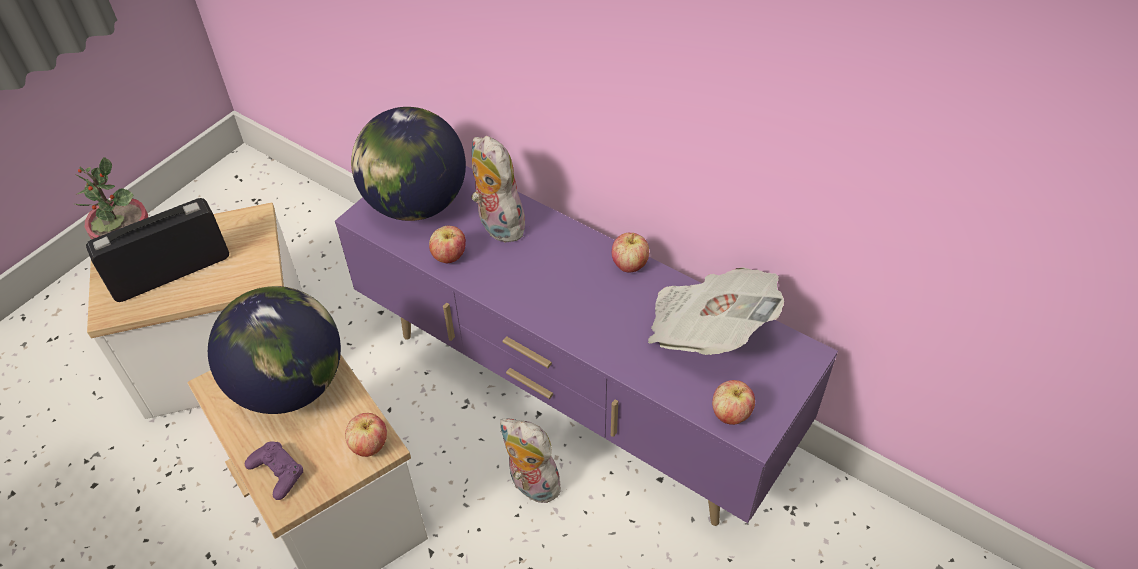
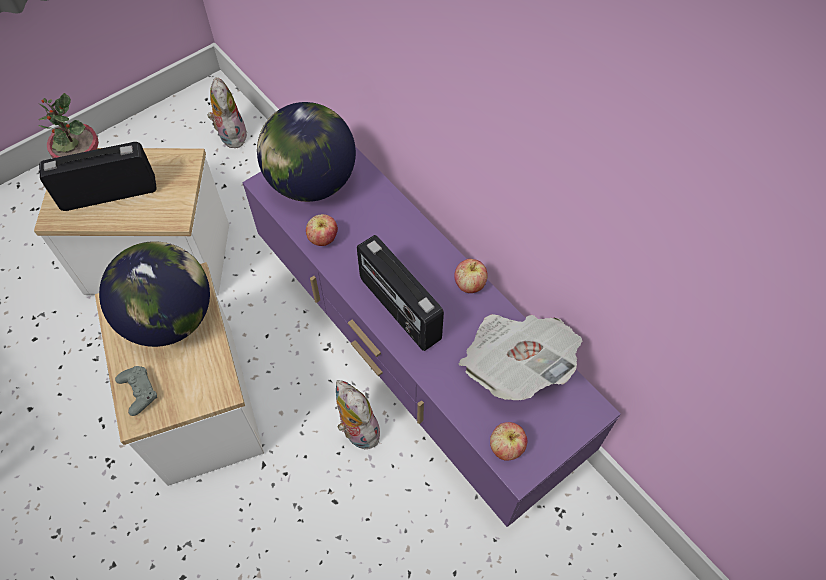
camera: 15 degrees right, 10 degrees up
(277, 473) = (138, 391): purple game controller -> grey game controller
(369, 446) = (214, 388): apple -> none
(497, 224) = (371, 218): plush toy -> plush toy (230, 134)
(560, 307) = (398, 309): none -> radio

